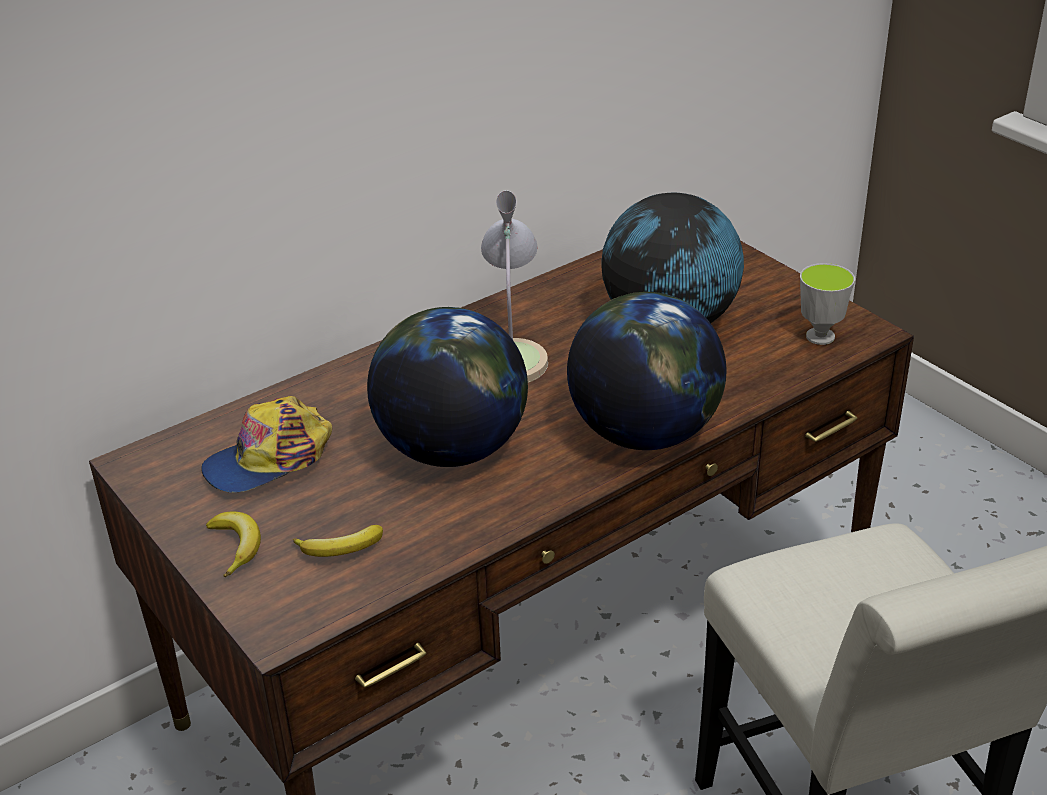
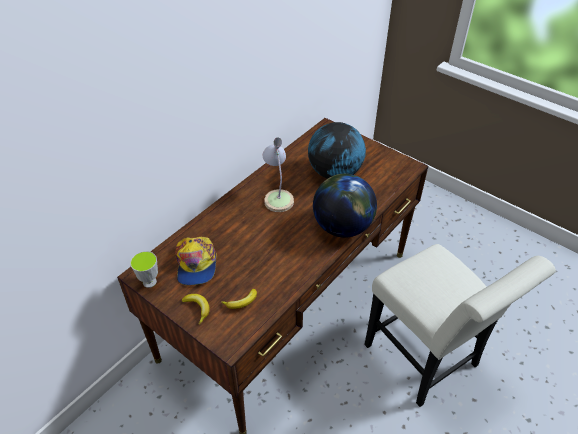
camera: 15 degrees left, 10 degrees up
(270, 460) = (196, 264): cap -> cap turned 45 degrees counterclockwise
(452, 448) = (269, 246): globe -> none
(820, 336) = (394, 171): cup -> cup (149, 282)

